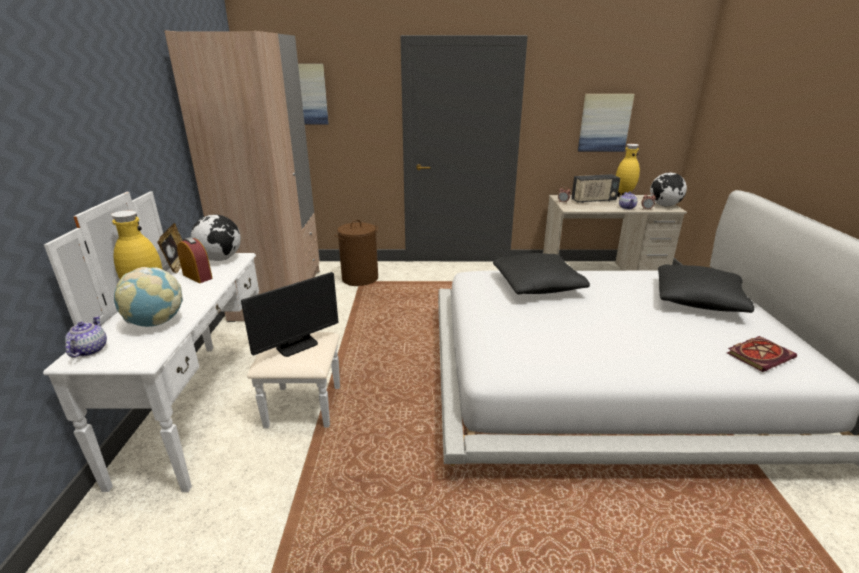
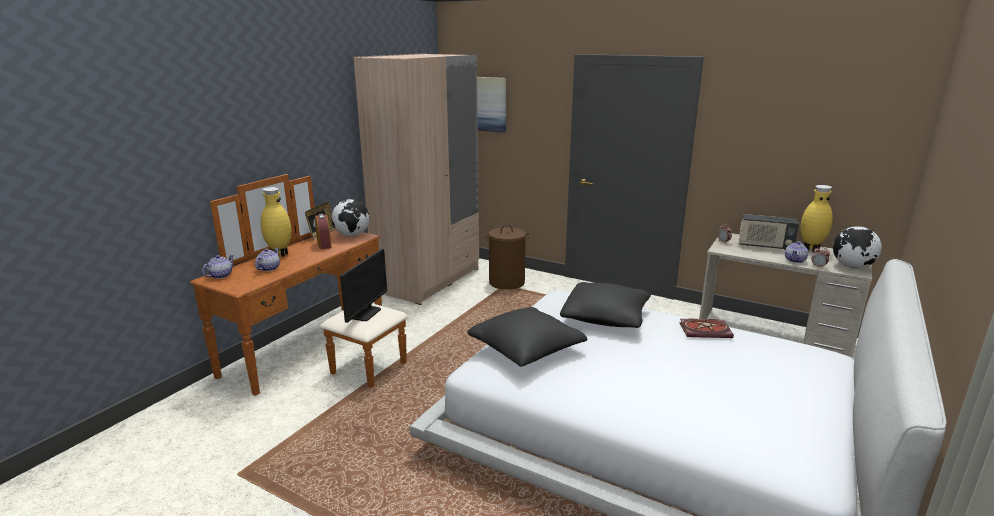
camera: 30 degrees right, 5 degrees down
(156, 322) = (268, 268): globe -> teapot
(225, 405) = (320, 350): white dresser -> brown dresser
(297, 345) = (365, 313): monitor -> monitor turned 60 degrees counterclockwise
(604, 123) = (795, 157): picture -> none
(698, 300) = (764, 374): black pillow -> black pillow (526, 349)
(760, 355) = (751, 438): book -> book (706, 330)

